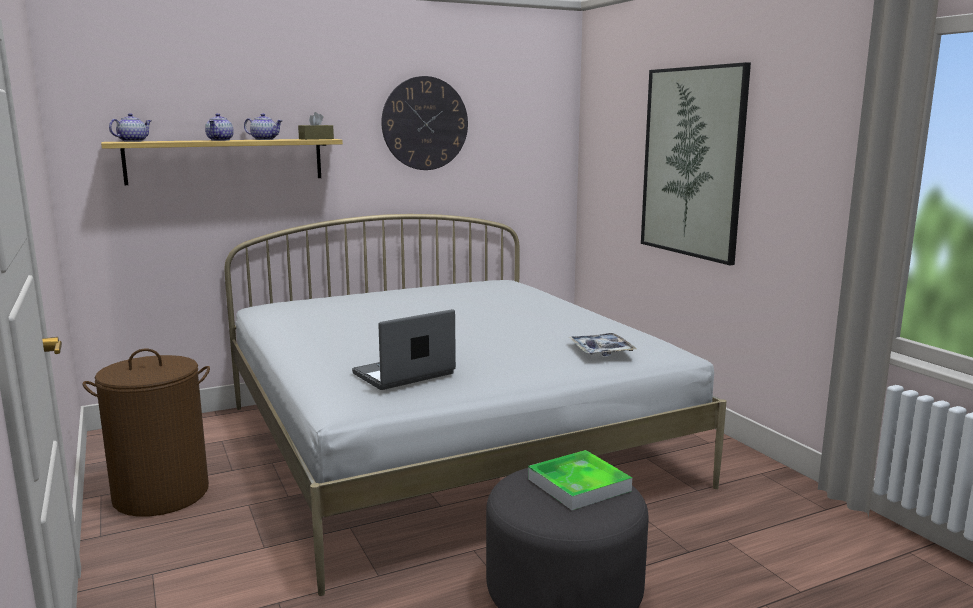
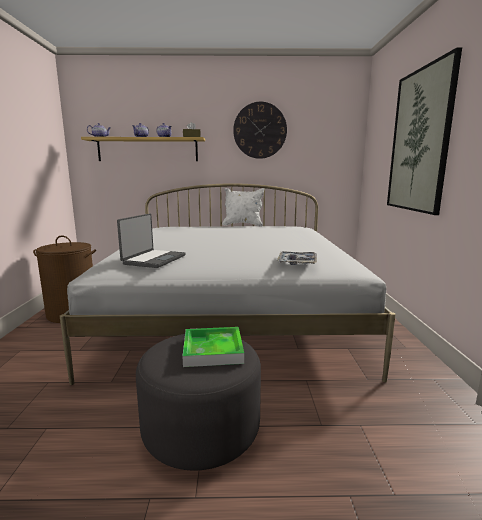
camera: 25 degrees right, 0 degrees up
(404, 374) = (153, 259): laptop -> laptop turned 120 degrees clockwise
(407, 286) = (243, 225): none -> white pillow

